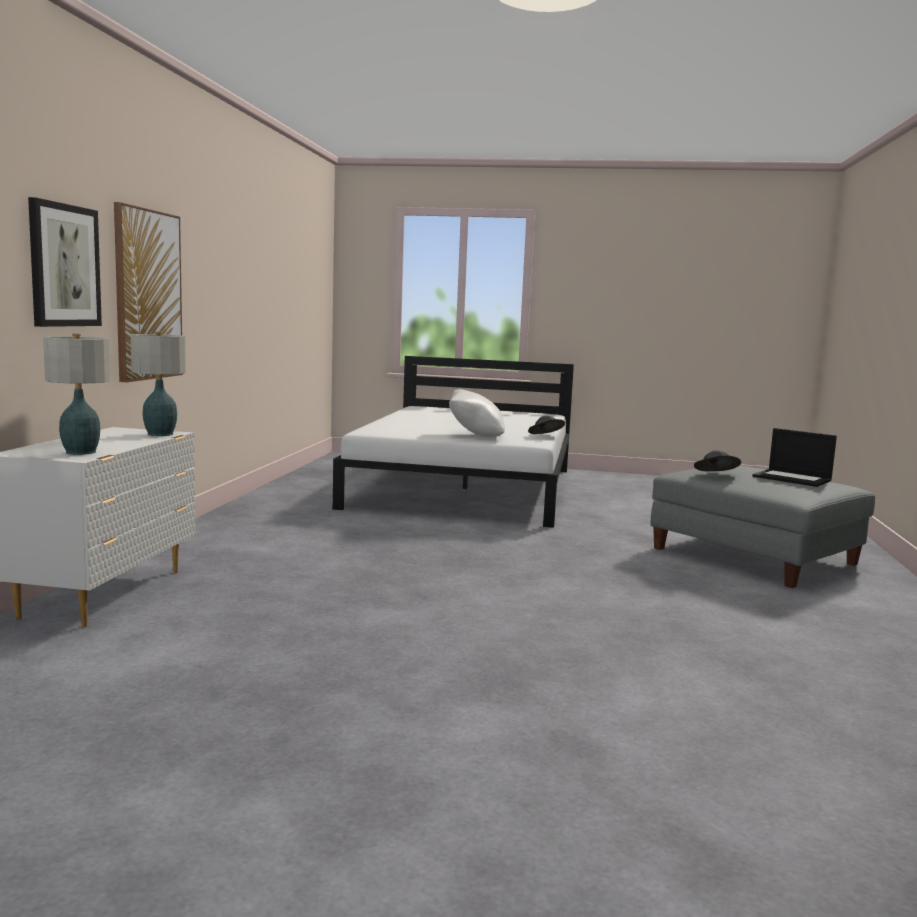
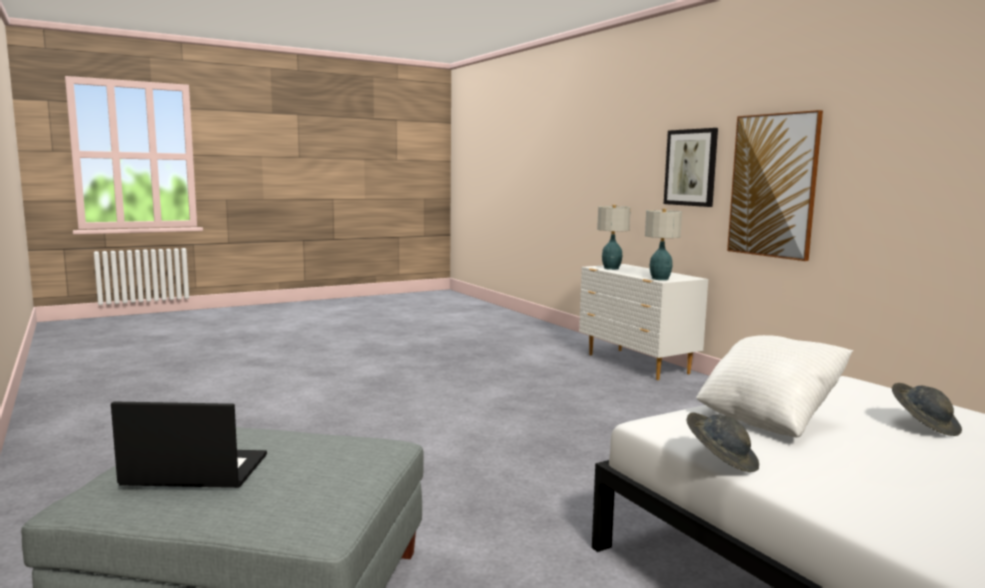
camera: 140 degrees right, 0 degrees up
(715, 475) = (326, 447): grey hat -> grey hat (924, 425)

